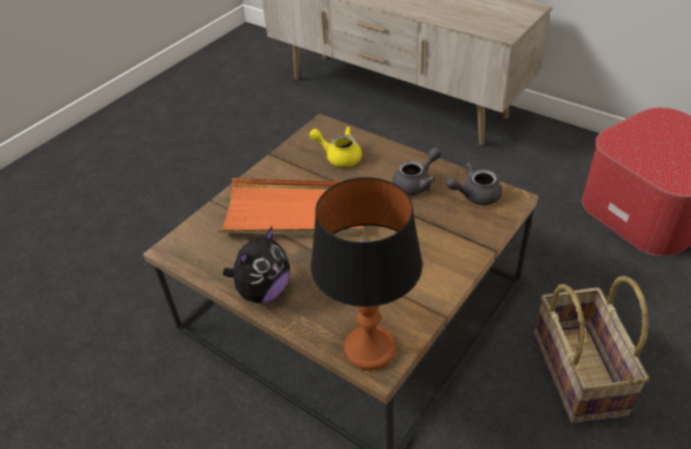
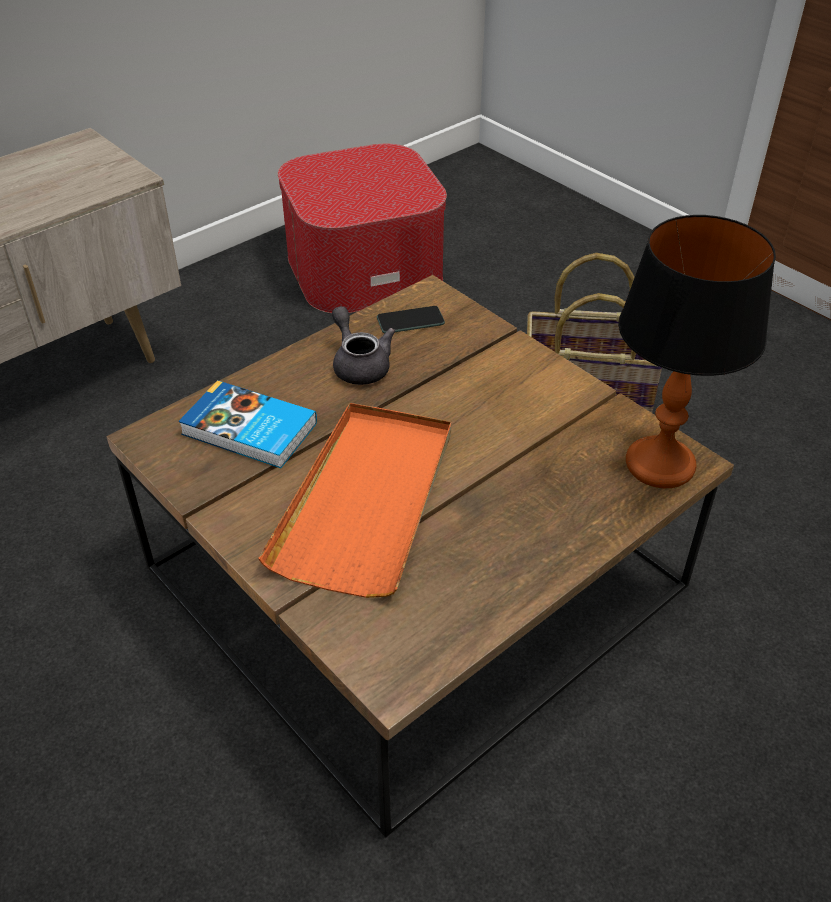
camera: 80 degrees left, 0 degrees up
(263, 291) = (532, 560): plush toy -> none
(339, 156) = (249, 430): yellow teapot -> book
(474, 195) = (410, 321): grey teapot -> phone

